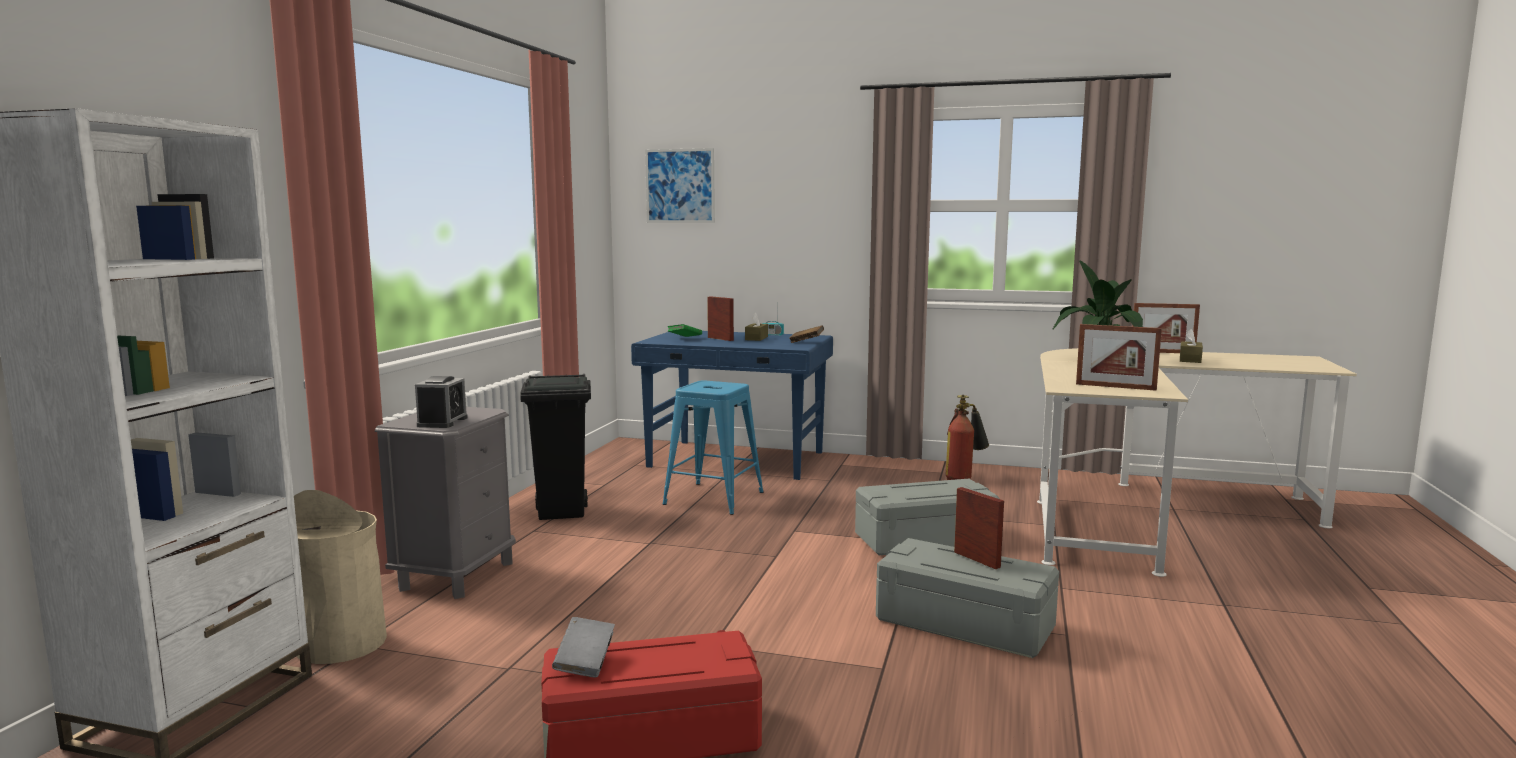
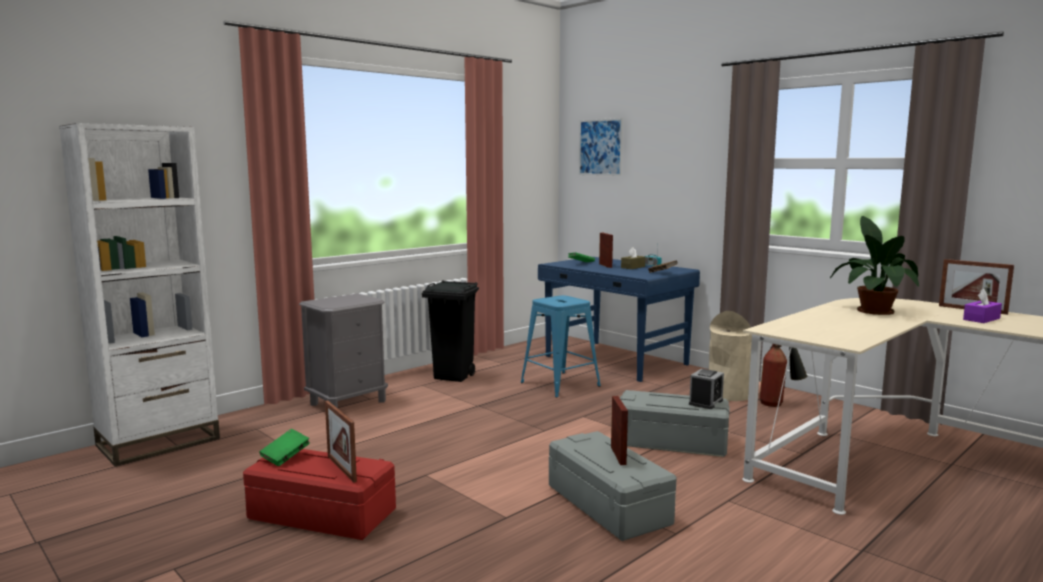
camera: 30 degrees right, 0 degrees up
(341, 644) = (251, 426): beige trash can -> beige trash can (729, 394)
(442, 422) = (334, 303): alarm clock -> alarm clock (705, 402)
(585, 663) = (285, 457): grey book -> green book
(1115, 387) = (819, 333): picture frame -> picture frame (341, 468)
(1190, 359) = (981, 319): brown tissue box -> purple tissue box

